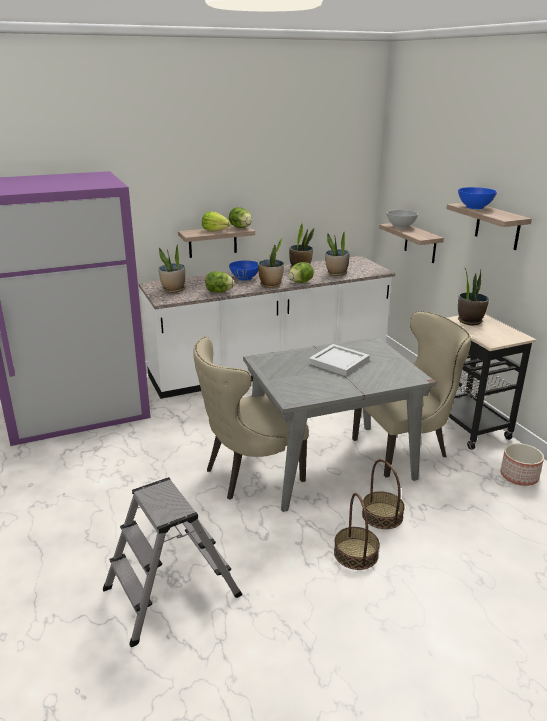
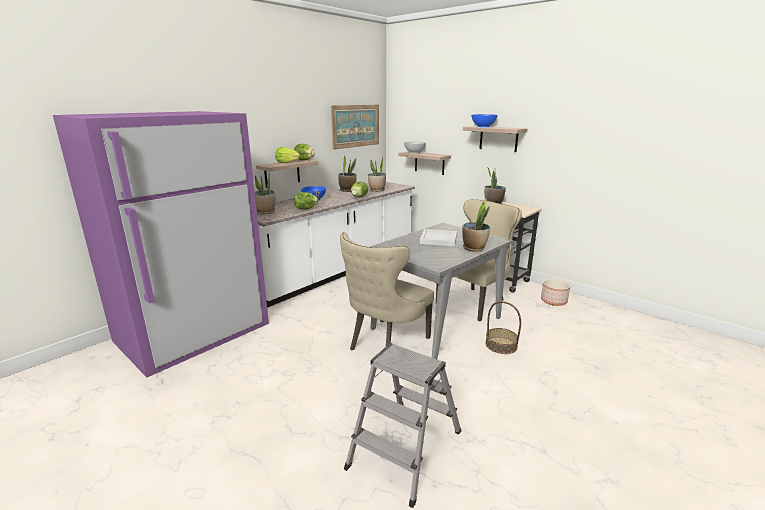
camera: 25 degrees left, 5 degrees down
(271, 285) = (340, 201): potted plant -> potted plant (474, 248)
(328, 183) = (355, 126): none -> picture
(356, 553) = (509, 374): basket -> none

